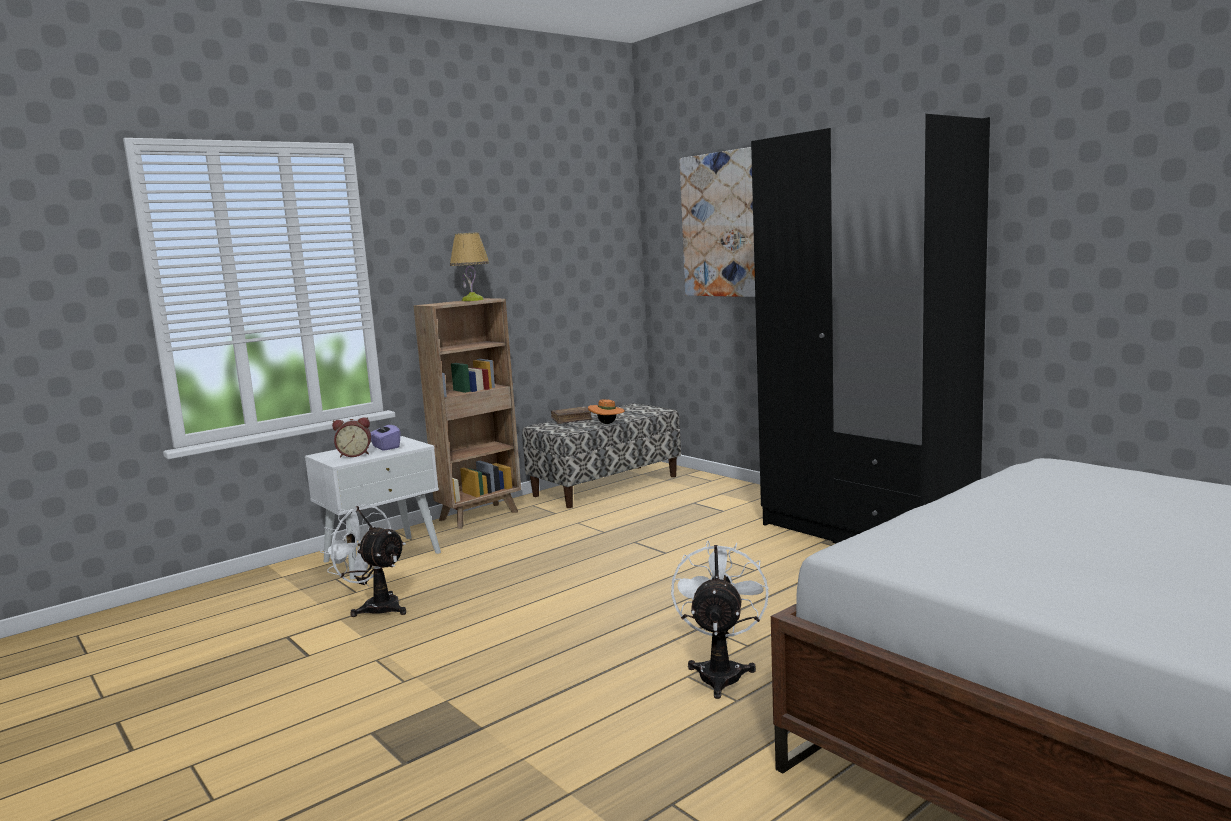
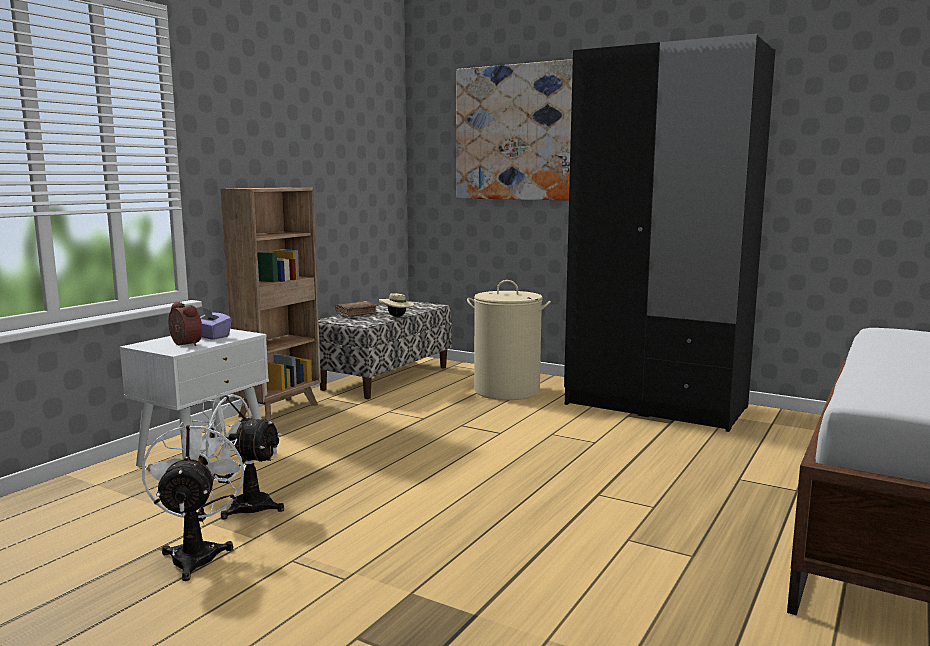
camera: 20 degrees left, 0 degrees up
(355, 455) = (184, 344): alarm clock -> alarm clock turned 105 degrees counterclockwise
(472, 300) = (279, 187): table lamp -> none
(607, 423) = (397, 316): orange hat -> beige hat
(716, 506) = (507, 390): none -> beige laundry basket
(721, 672) = (654, 532): white fan -> white fan (197, 553)

